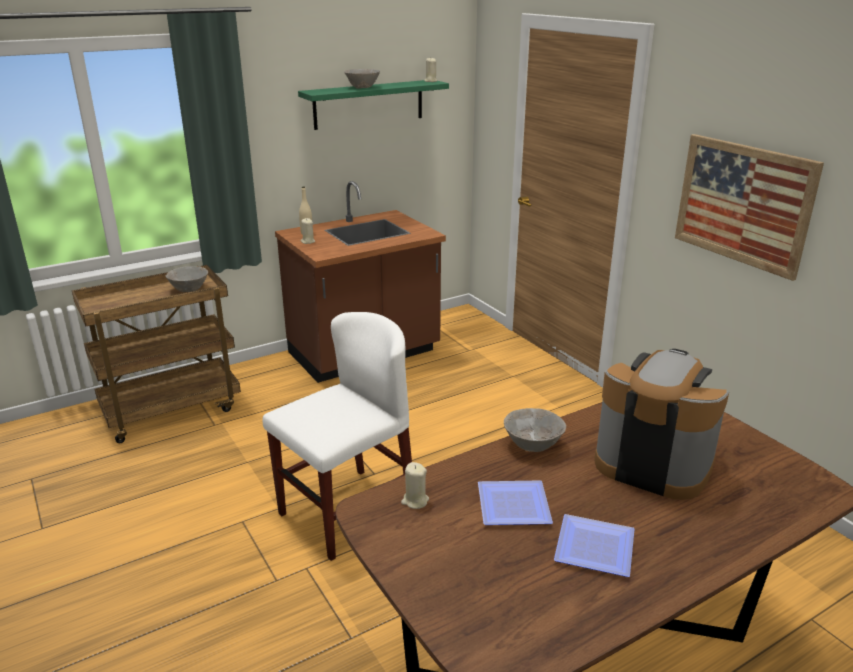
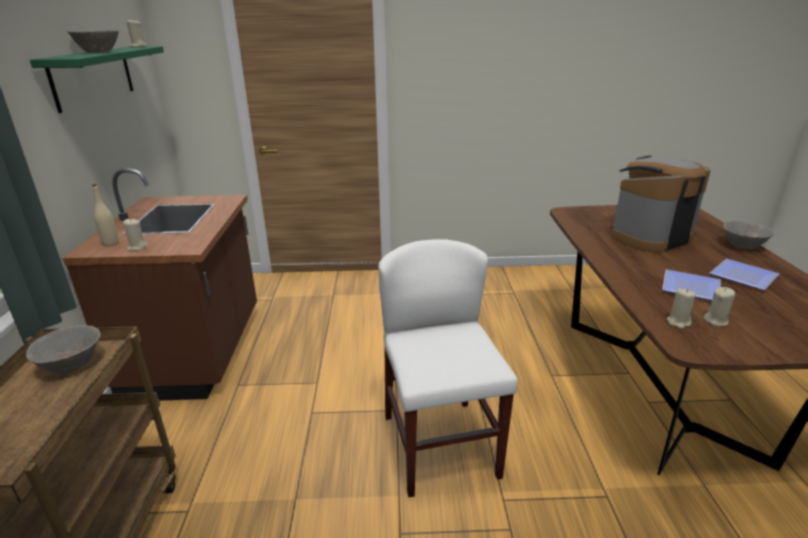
camera: 60 degrees left, 0 degrees up
(439, 526) = (715, 320): none -> beige candle
(532, 445) = (611, 262): grey bowl -> grey bowl (742, 246)
(743, 204) = (488, 90): picture -> none

